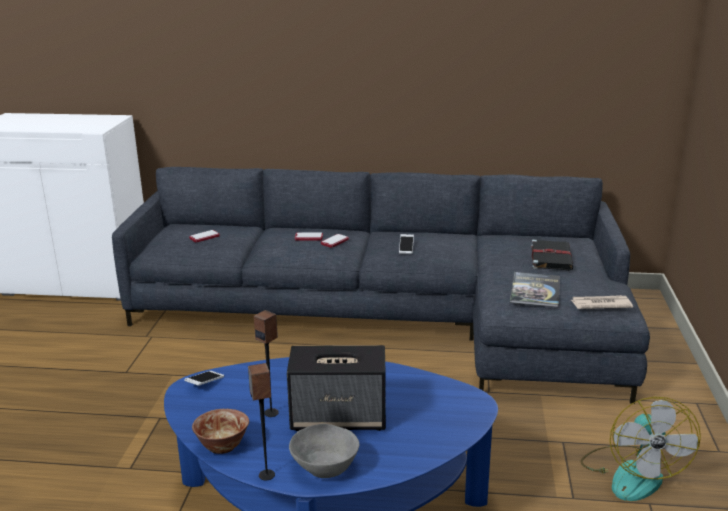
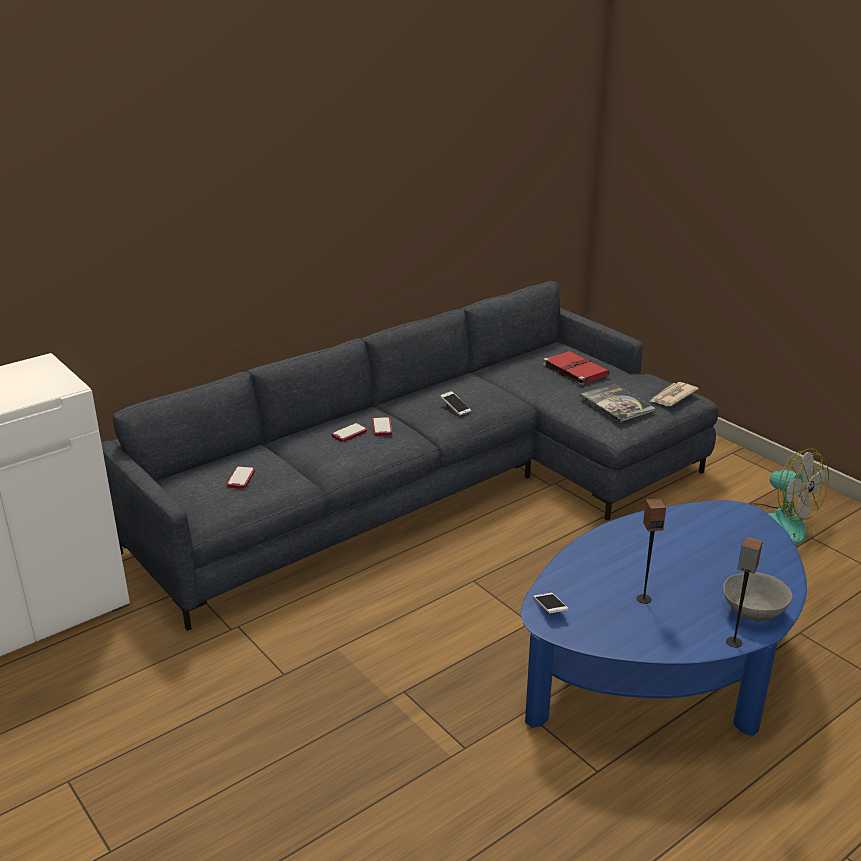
camera: 45 degrees left, 5 degrees up
(222, 446) = (667, 644): bowl -> none
(339, 418) = (691, 573): speaker -> none
(551, 257) = (574, 370): black book -> red book

